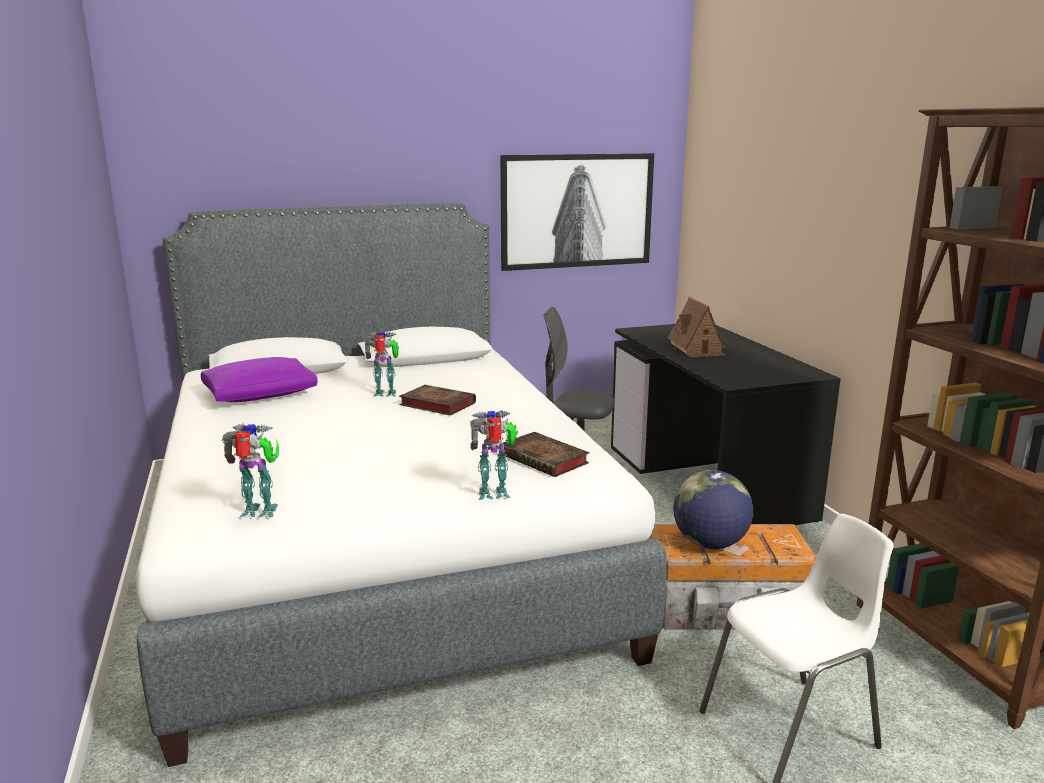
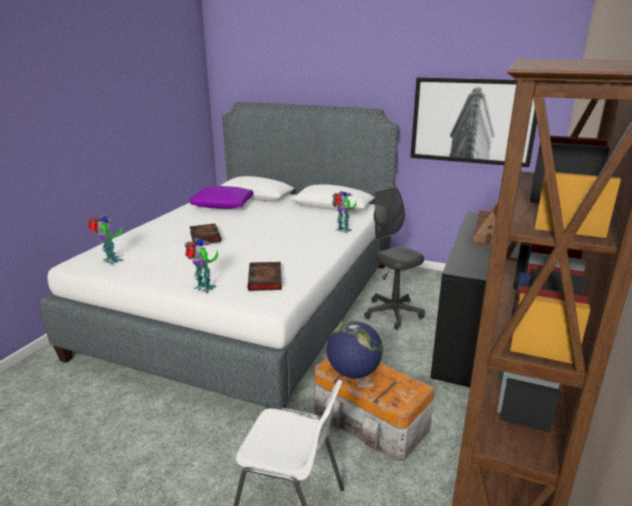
camera: 40 degrees right, 5 degrees up
(386, 394) = (271, 220): toy robot -> toy robot (343, 230)
(435, 404) = (281, 232): book -> book (204, 236)

